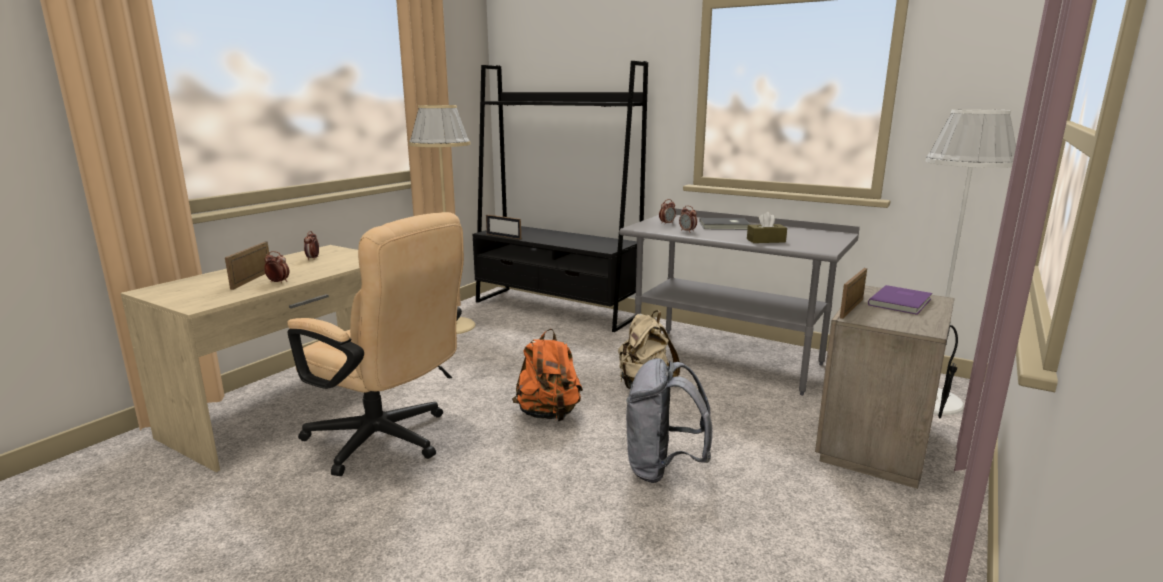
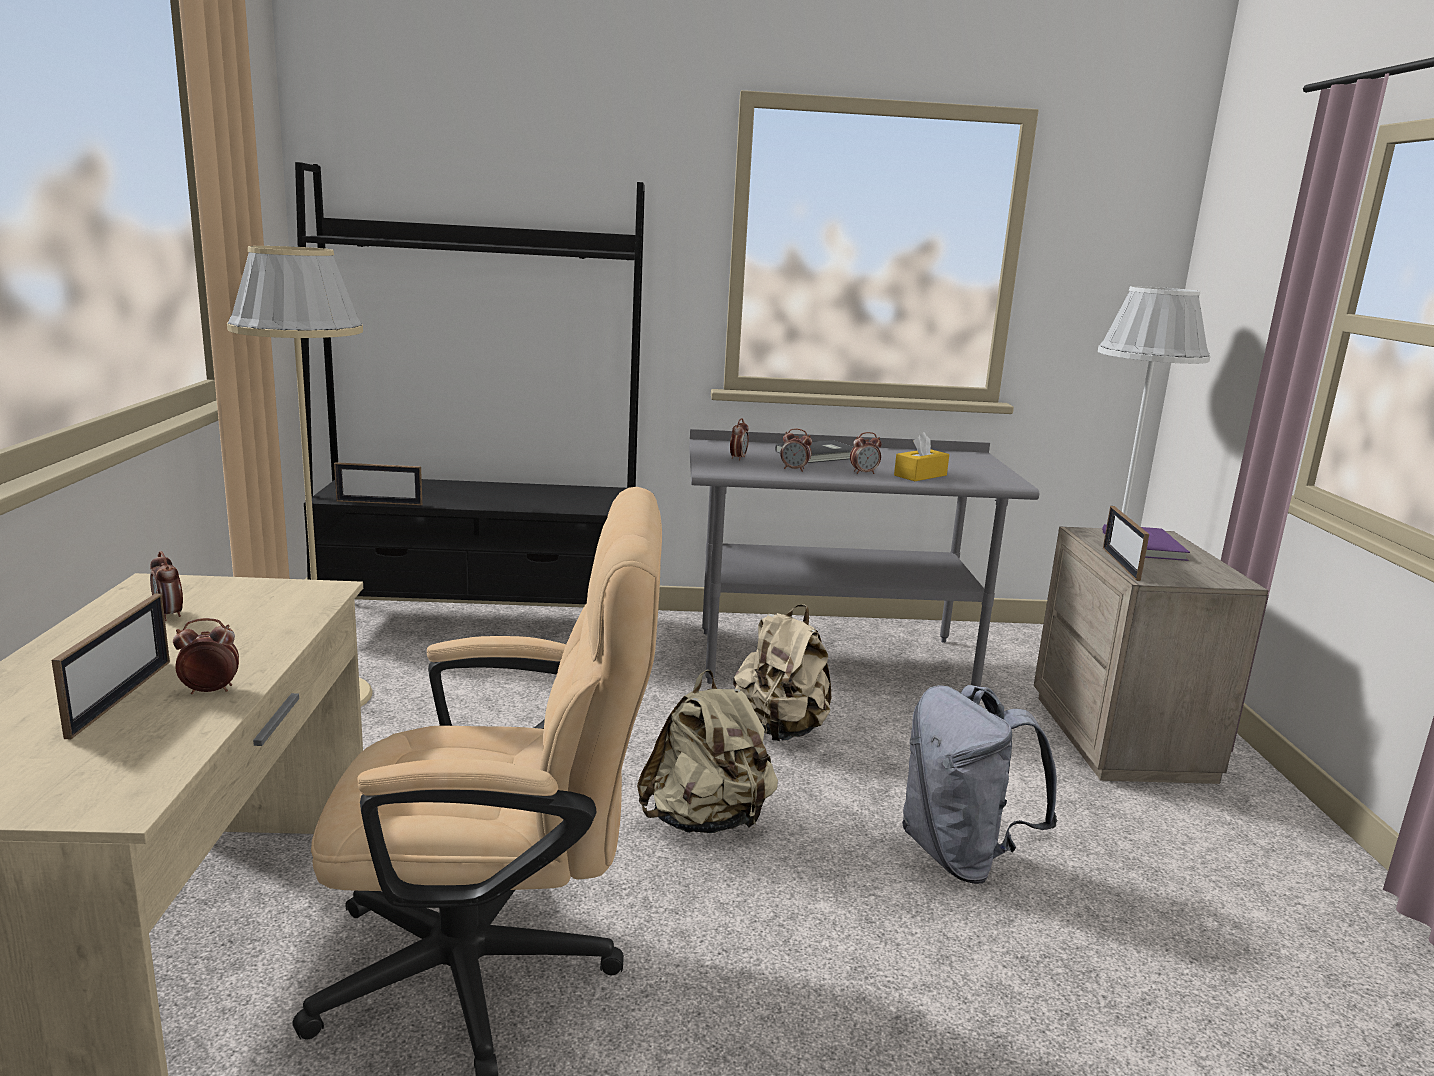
camera: 35 degrees left, 0 degrees up
(252, 279) = (120, 697): picture frame -> picture frame turned 150 degrees counterclockwise
(549, 414) = (706, 820): orange backpack -> beige backpack
(729, 236) = (864, 473): none -> alarm clock
(766, 240) = (920, 475): brown tissue box -> yellow tissue box

